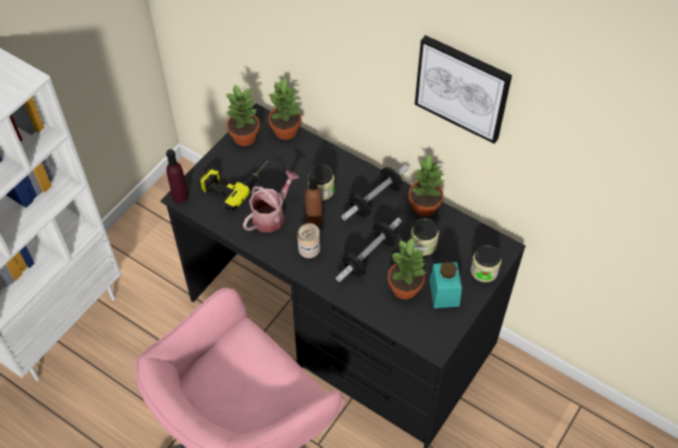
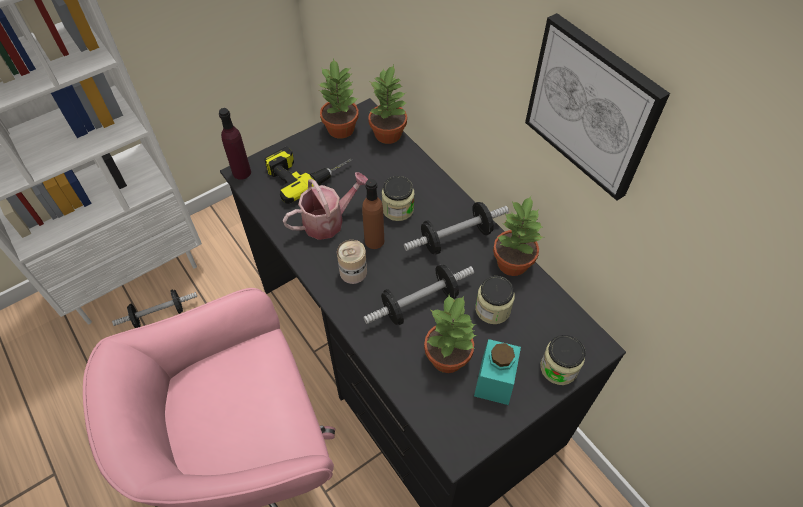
camera: 20 degrees right, 0 degrees up
(101, 351) = (159, 315): none -> dumbbell

